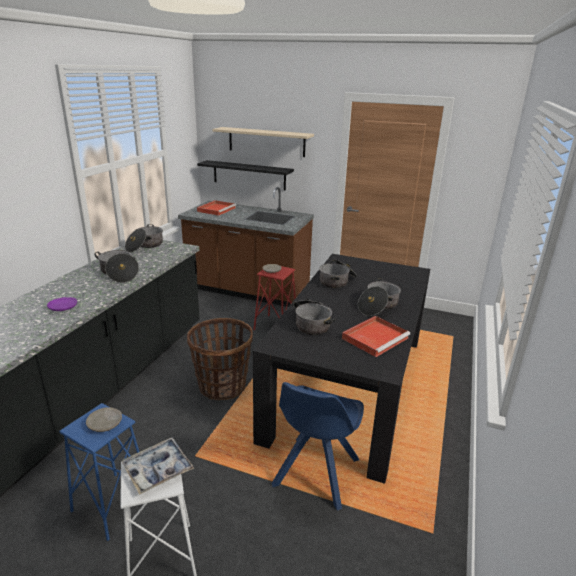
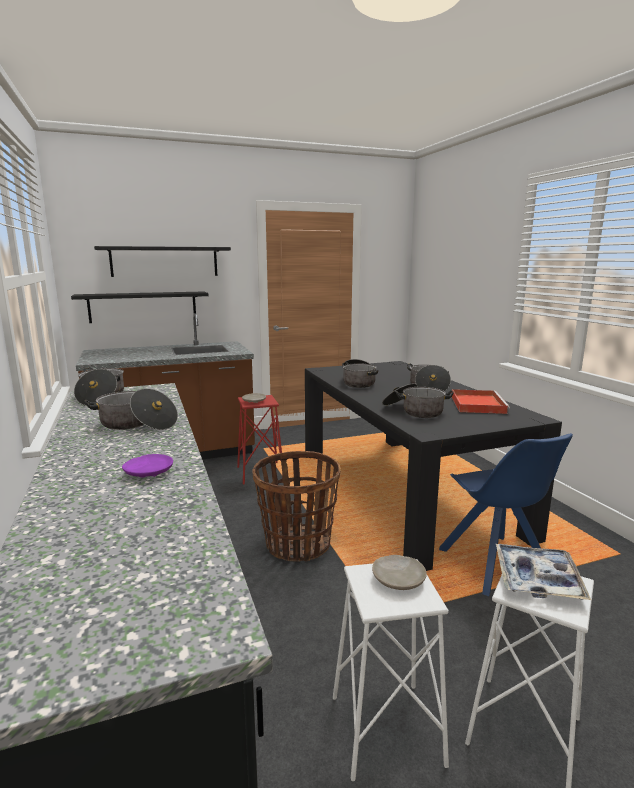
camera: 40 degrees left, 10 degrees down
(112, 505) = (386, 730): blue stool -> white stool
(217, 209) = (117, 354): red tray -> none
(266, 141) = (164, 261): beige shelf -> black shelf

